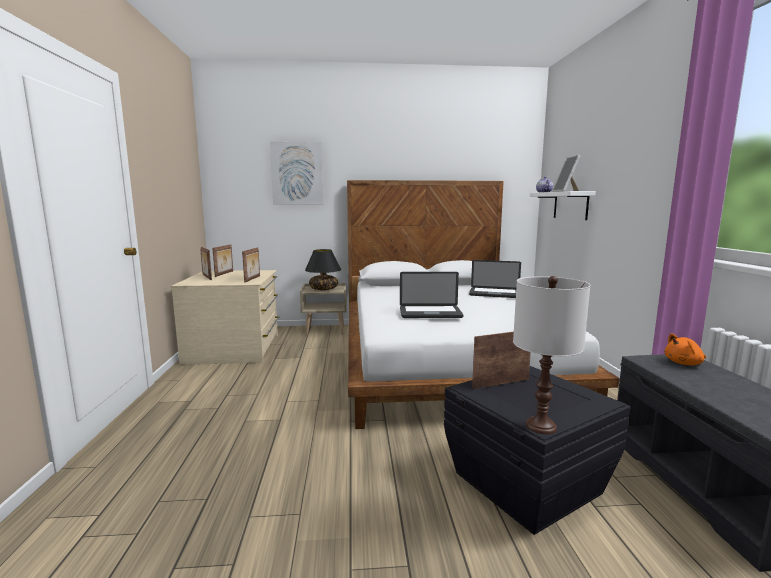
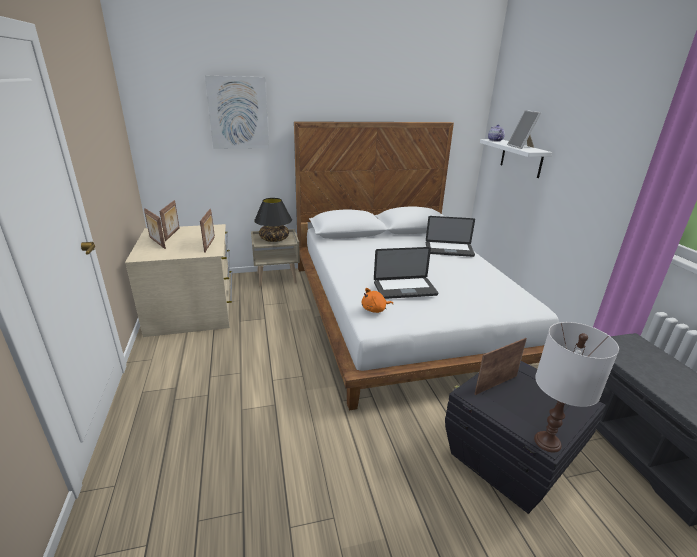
camera: 10 degrees left, 15 degrees up
(684, 363) = (636, 348): orange plush toy -> orange plush toy (375, 309)

